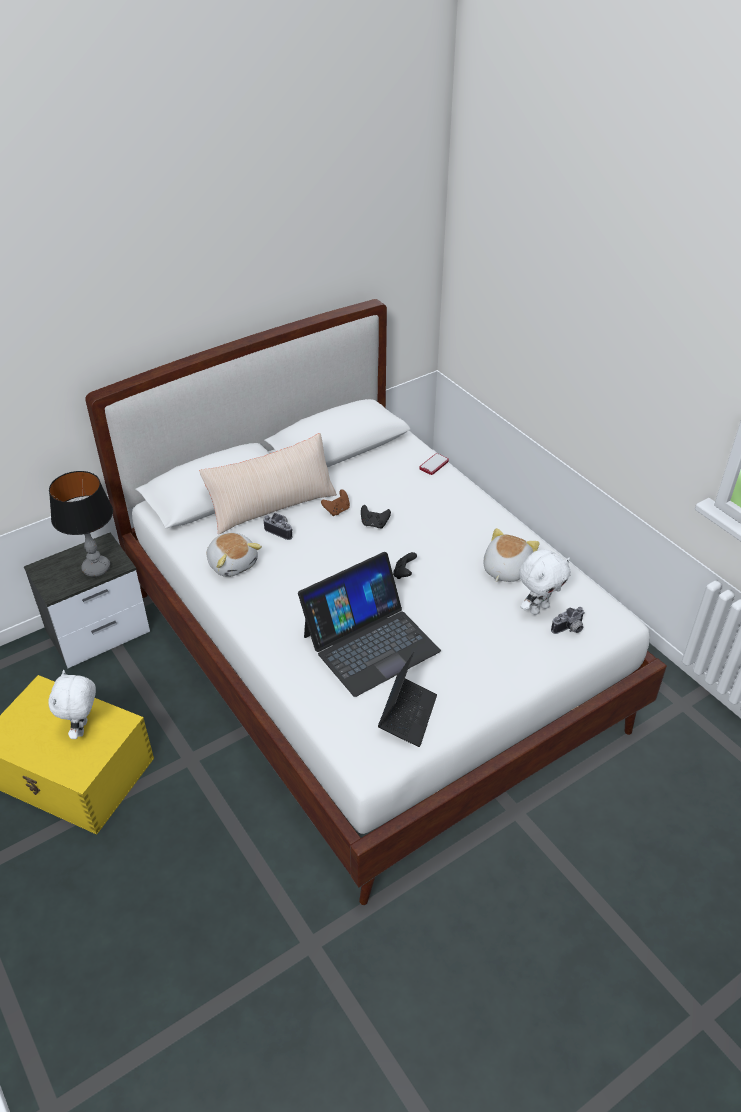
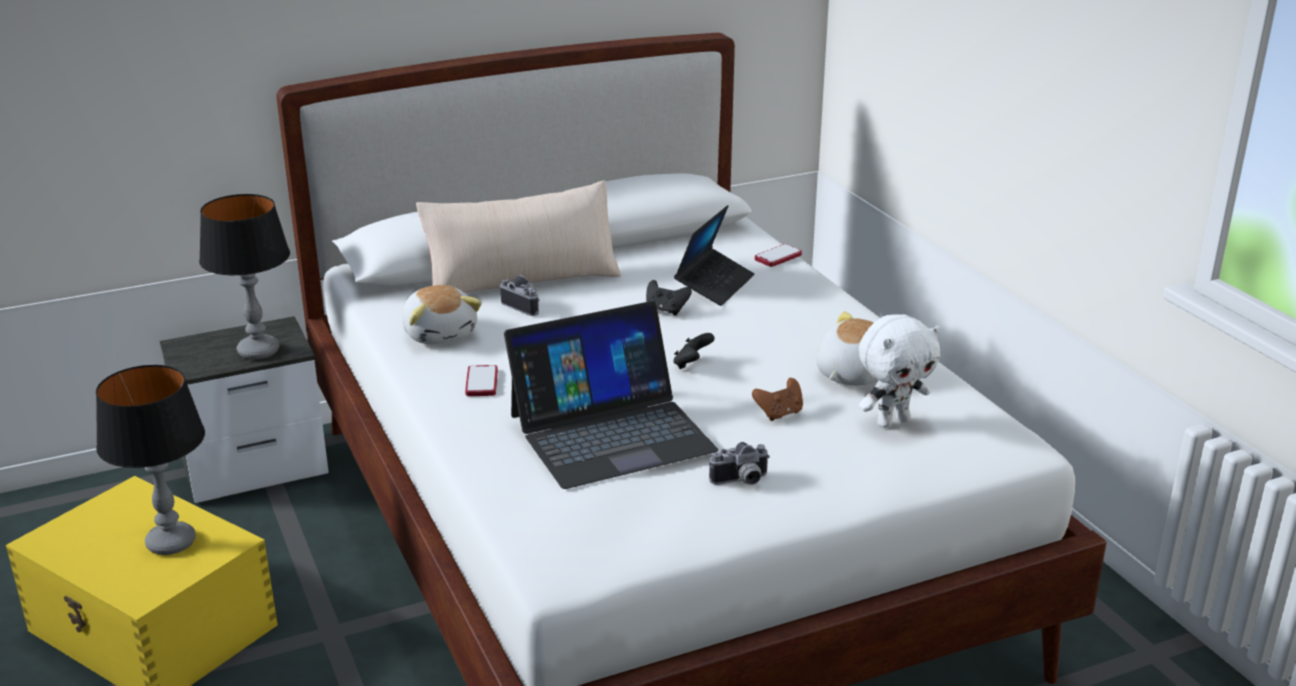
camera: 10 degrees right, 15 degrees down
(83, 729) = (171, 543): white plush toy -> table lamp
(274, 606) = (481, 382): none -> phone
(337, 510) = (615, 292): brown game controller -> brown game controller (779, 413)
(407, 715) = (640, 521): laptop -> laptop (714, 285)
(569, 629) = (936, 449): camera -> camera (741, 481)

